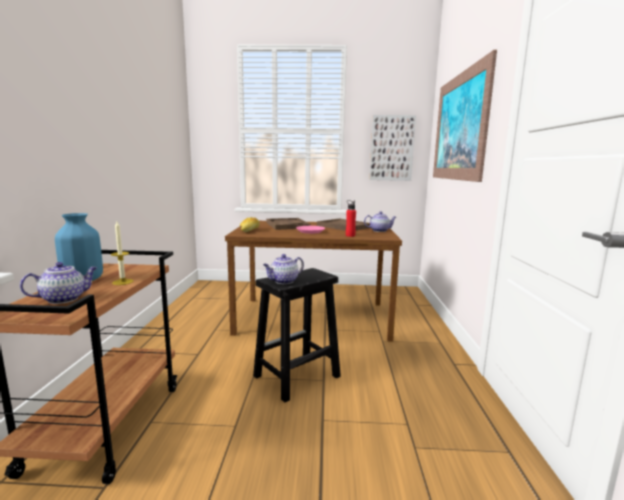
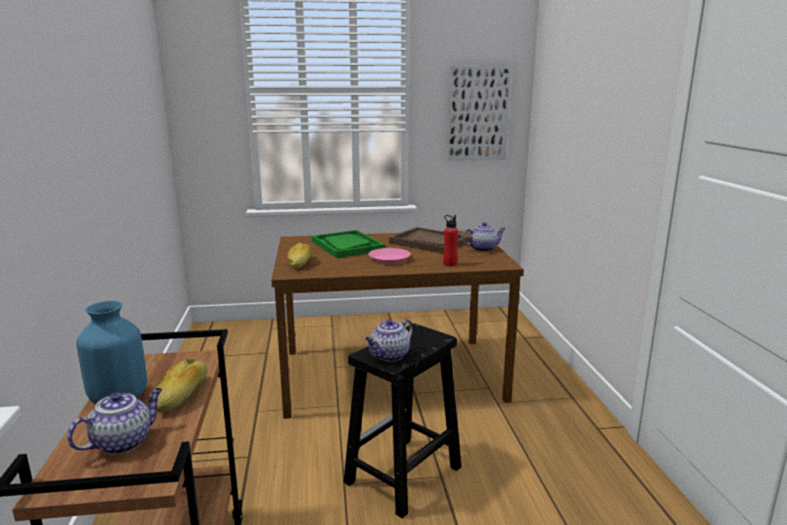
camera: 10 degrees left, 5 degrees up
(122, 282) = (182, 395): candle -> bread
(287, 225) = (347, 246): brown tray -> green tray
(459, 127) = (586, 99): picture -> none

